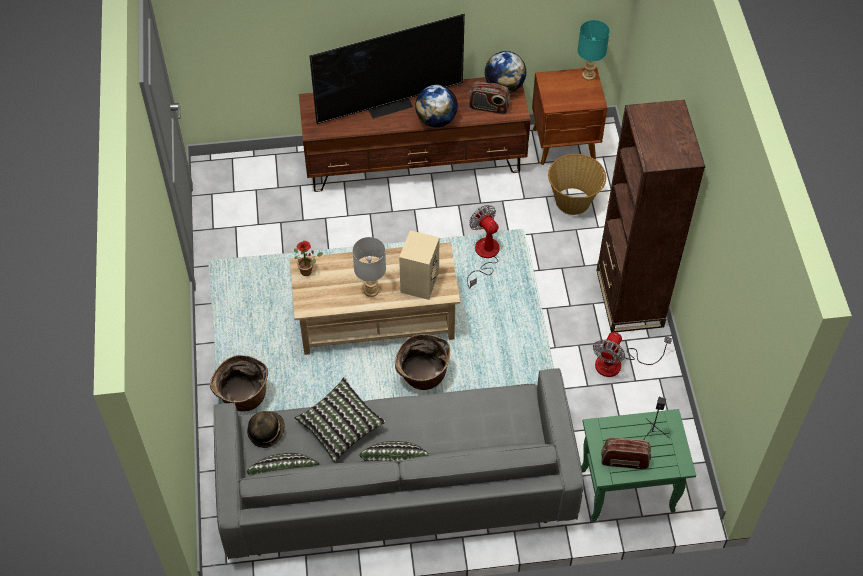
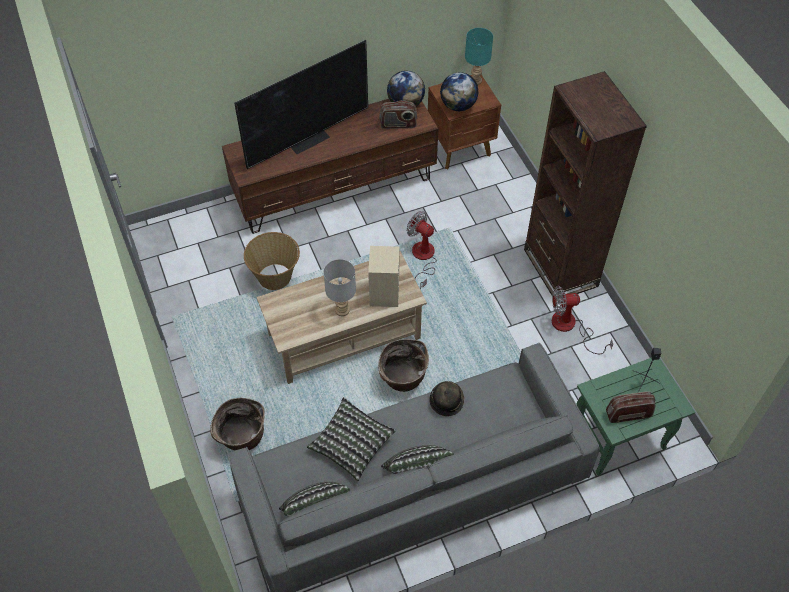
camera: 15 degrees left, 0 degrees up
(266, 431) = (282, 467): hat -> hat (446, 401)
(308, 270) = (278, 304): potted plant -> none
(436, 120) = (354, 145): globe -> globe (458, 106)
(573, 201) = (484, 194): basket -> basket (275, 277)
(618, 363) = (570, 327): fan -> fan turned 75 degrees clockwise

